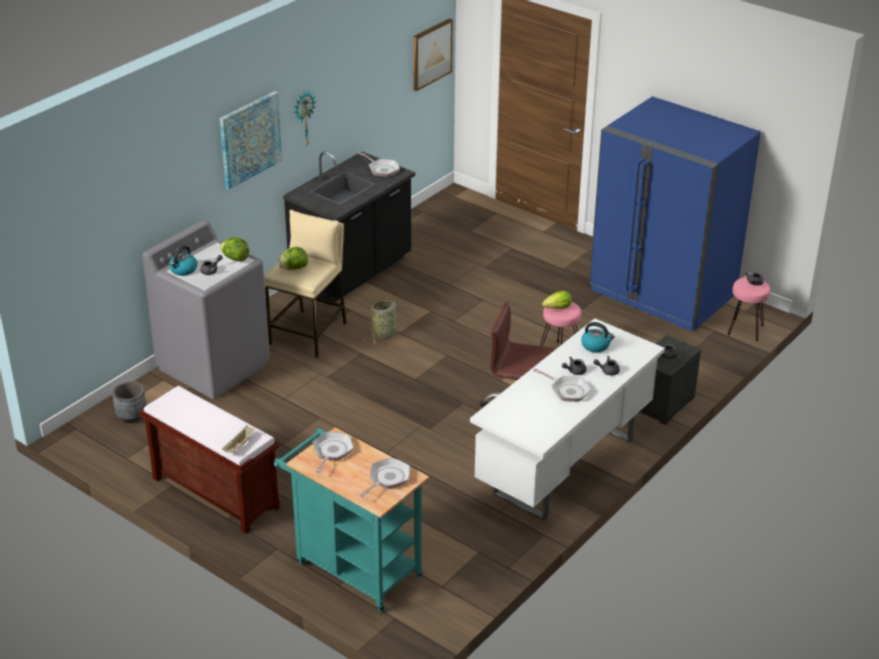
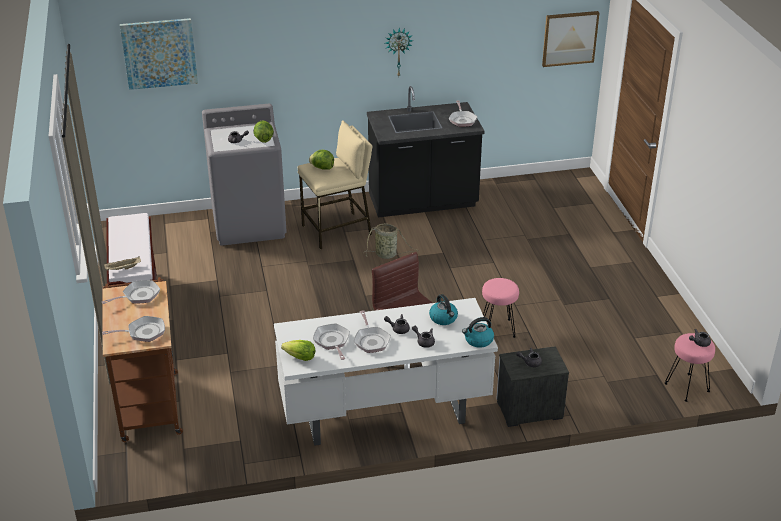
camera: 40 degrees right, 0 degrees up
(131, 416) = (159, 233): grey planter -> none
(183, 270) = (221, 133): kettle -> kettle (478, 340)
(250, 139) = (332, 52): picture -> picture (159, 53)
(353, 567) = (149, 401): turquoise cart -> brown cart
(539, 407) = (332, 342): none -> frying pan
(558, 308) = (497, 285): lettuce -> lettuce (300, 357)
(662, 293) = (651, 323): blue fridge -> none

